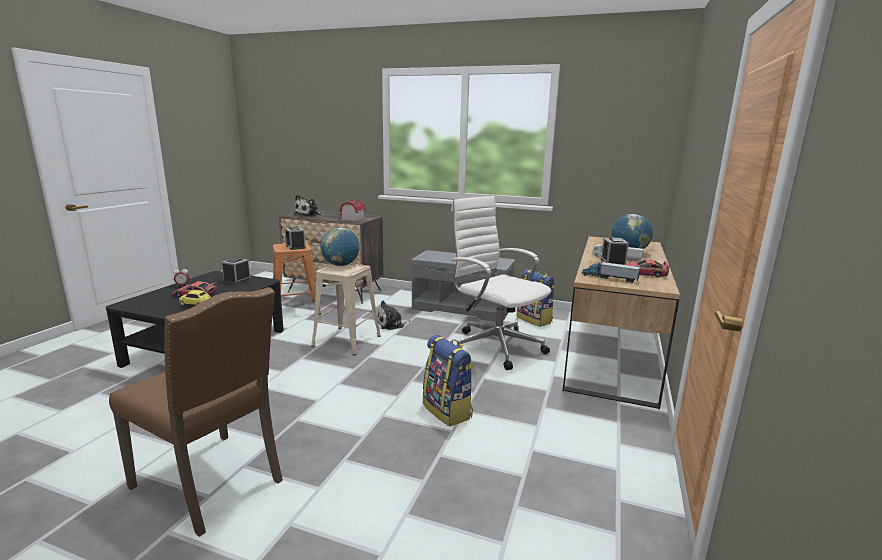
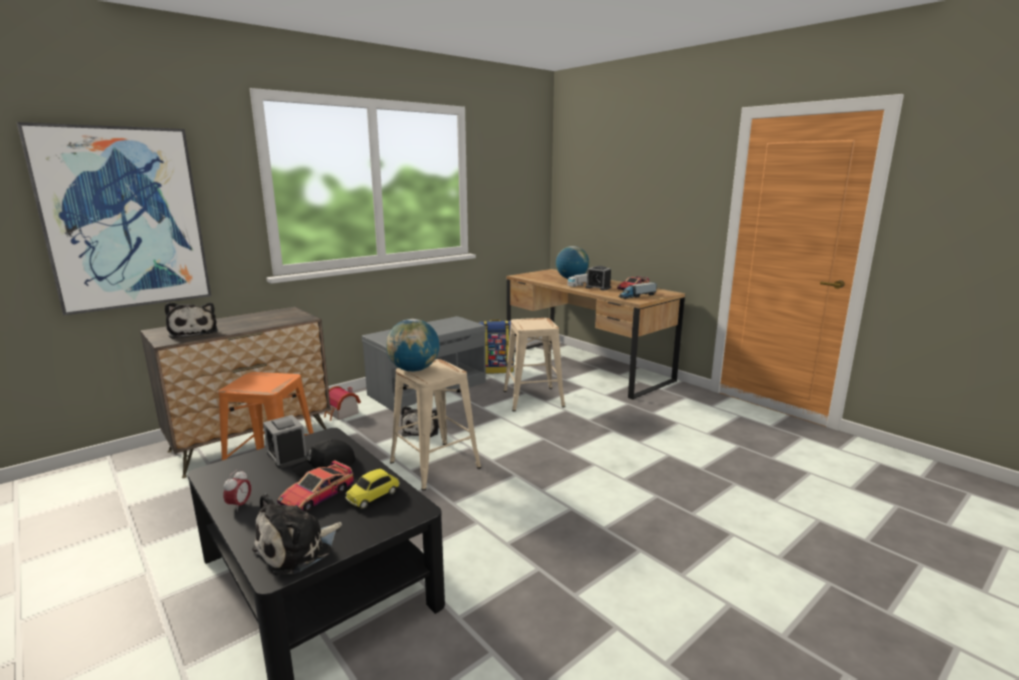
camera: 60 degrees left, 0 degrees up
(142, 303) = (298, 549): none -> plush toy
(212, 483) = (707, 599): brown chair -> none
(228, 289) = (326, 466): none -> black cap
(295, 247) = (269, 380): alarm clock -> none
(315, 148) = (124, 218): none -> picture
(351, 219) = (284, 319): toy house -> toy house (341, 414)
(448, 411) = (635, 448): backpack -> none
(495, 346) = (532, 398): white office chair -> beige stool

